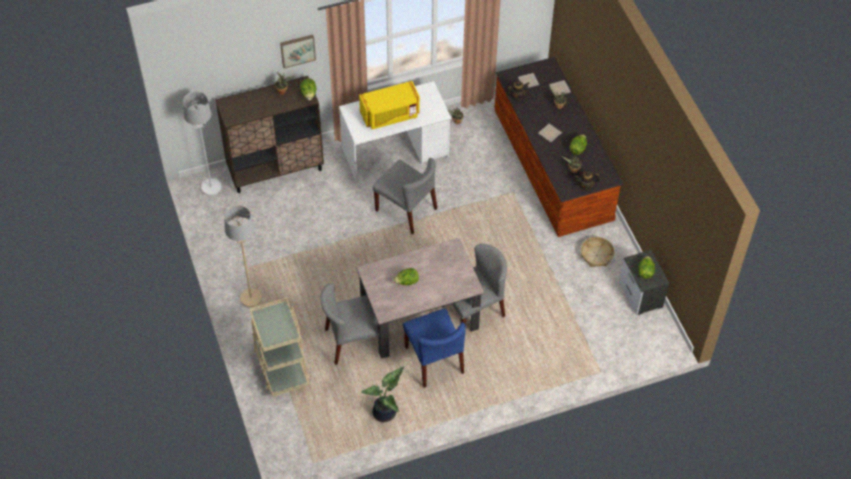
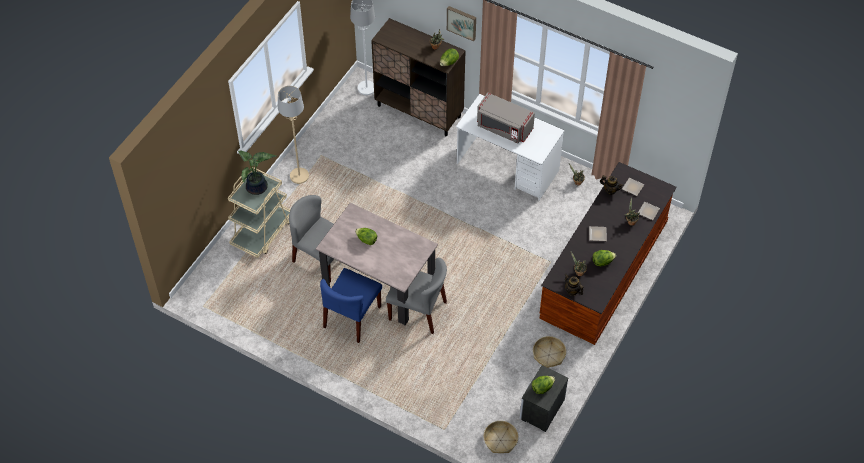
camera: 50 degrees right, 0 degrees up
(386, 413) = (281, 319): potted plant -> potted plant (257, 188)
(390, 115) = (503, 127): yellow microwave -> grey microwave
(406, 210) = (464, 209): grey chair -> none
(644, 341) = (500, 440): none -> basket

